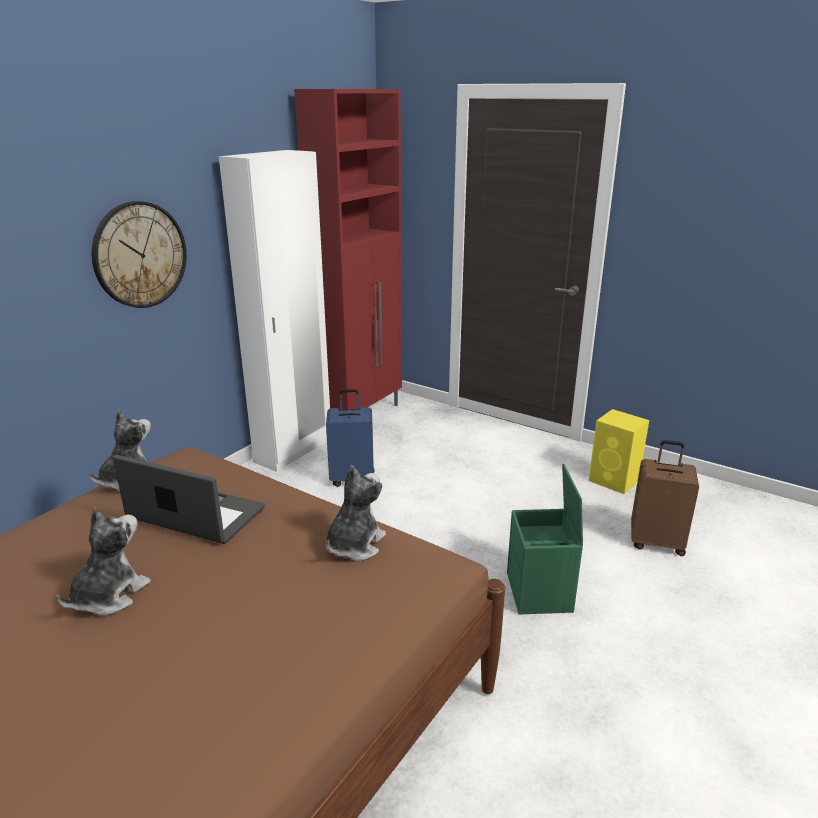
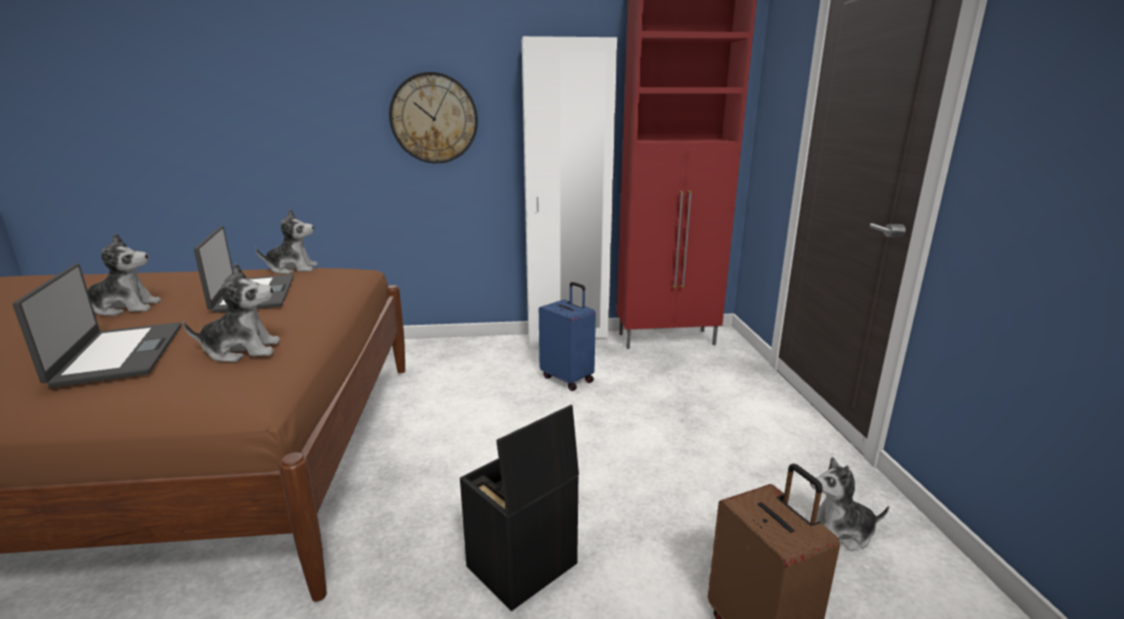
camera: 50 degrees right, 5 degrees down
(278, 608) = (118, 354): none -> laptop
(540, 593) = (521, 567): green storage box -> black storage box
(614, 481) = (839, 532): yellow speaker -> plush toy

